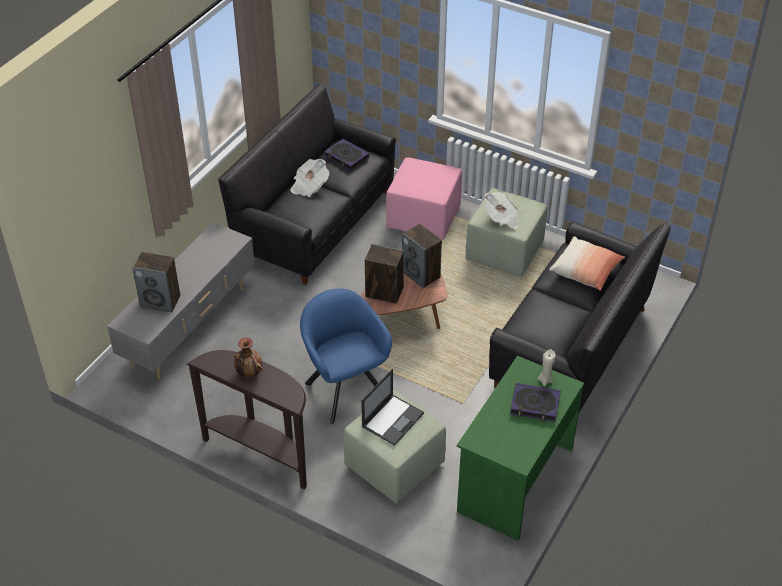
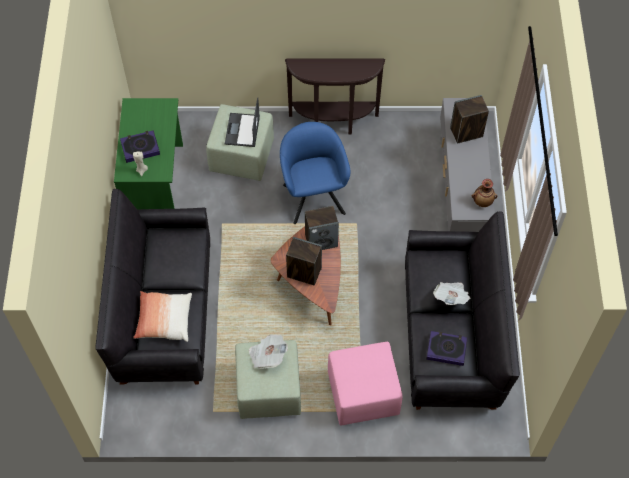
camera: 150 degrees right, 15 degrees up
(249, 373) = (338, 69): vase -> vase (482, 201)
(345, 387) = (313, 195): blue armchair -> blue armchair turned 135 degrees counterclockwise

